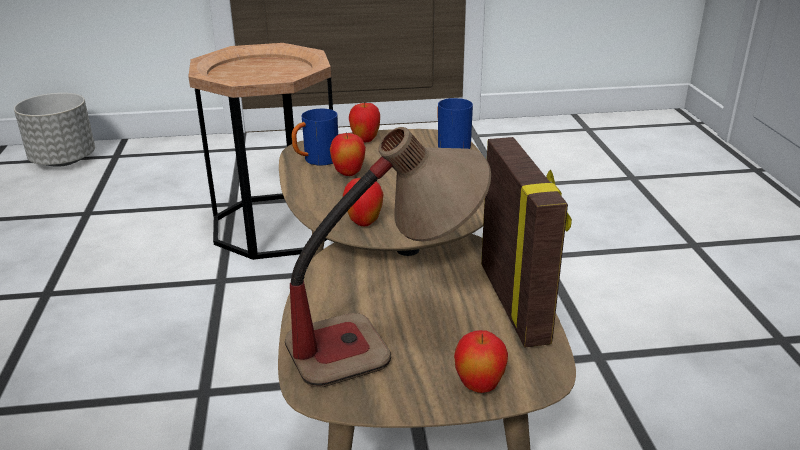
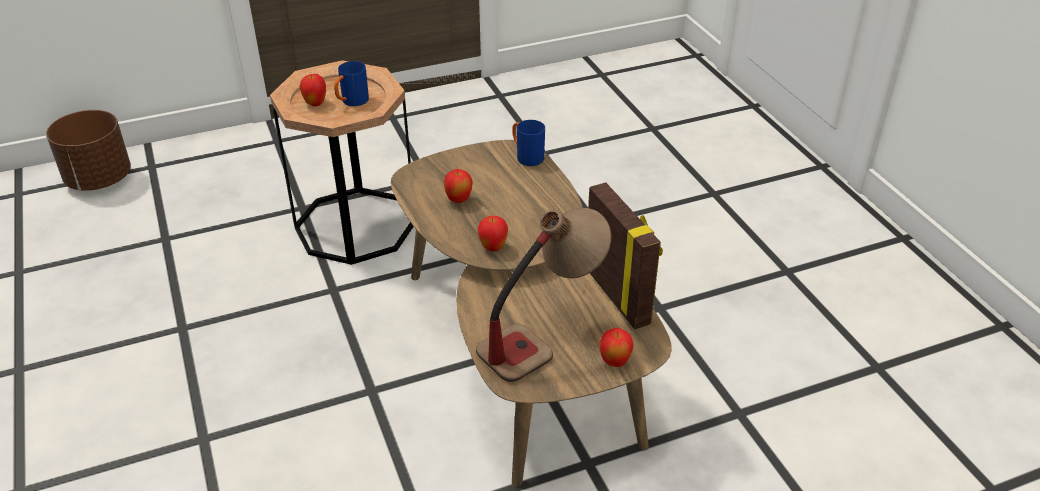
camera: 15 degrees left, 10 degrees up
(64, 161) = (99, 180): grey planter -> brown planter
(316, 161) = (425, 190): blue mug -> blue mug (351, 102)
(365, 140) = (455, 160): apple -> apple (315, 104)

